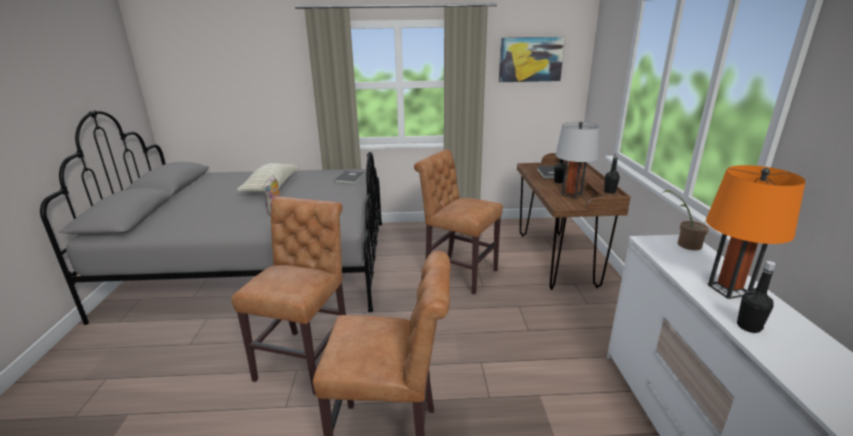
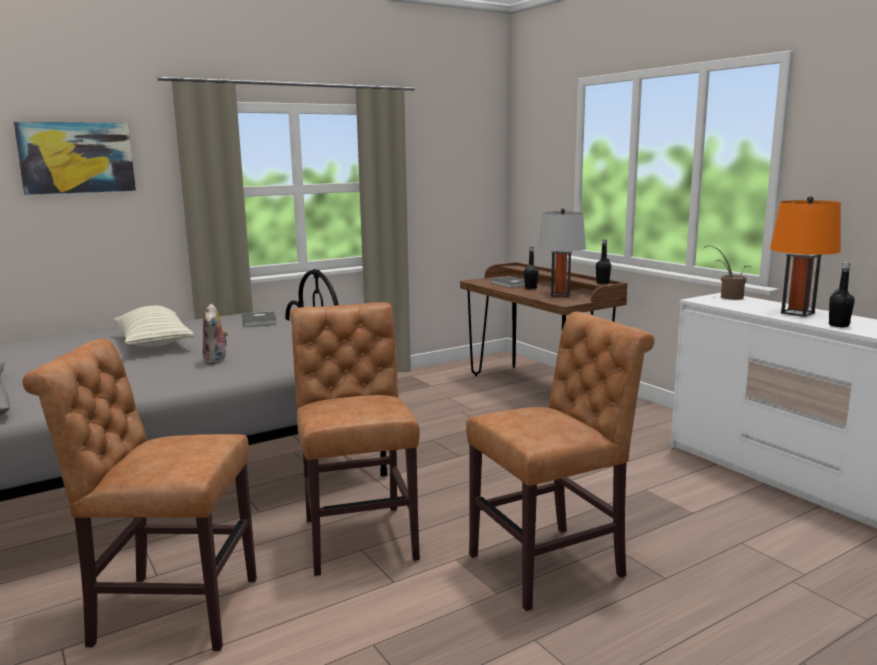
camera: 30 degrees left, 10 degrees down
(457, 273) = (443, 421): brown chair -> brown chair (167, 611)
(530, 59) = (449, 155): picture -> picture (77, 157)

